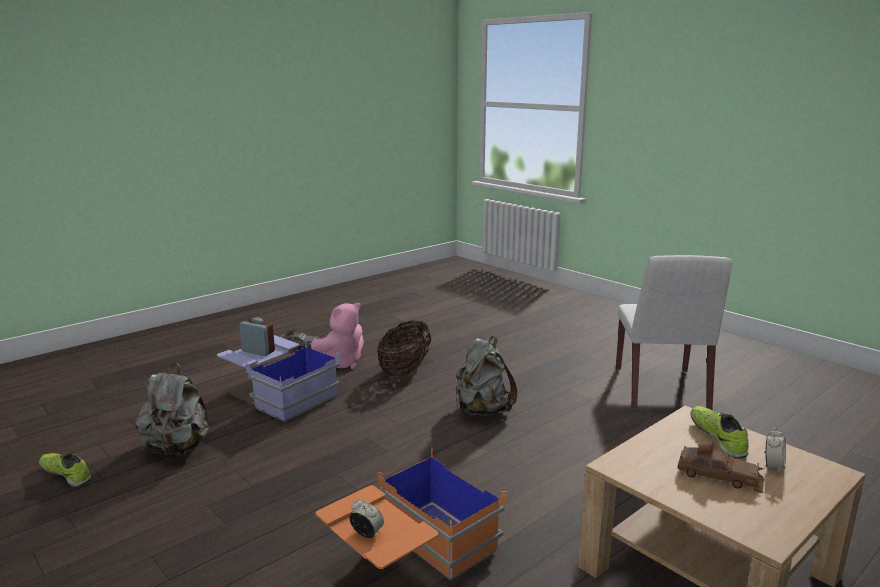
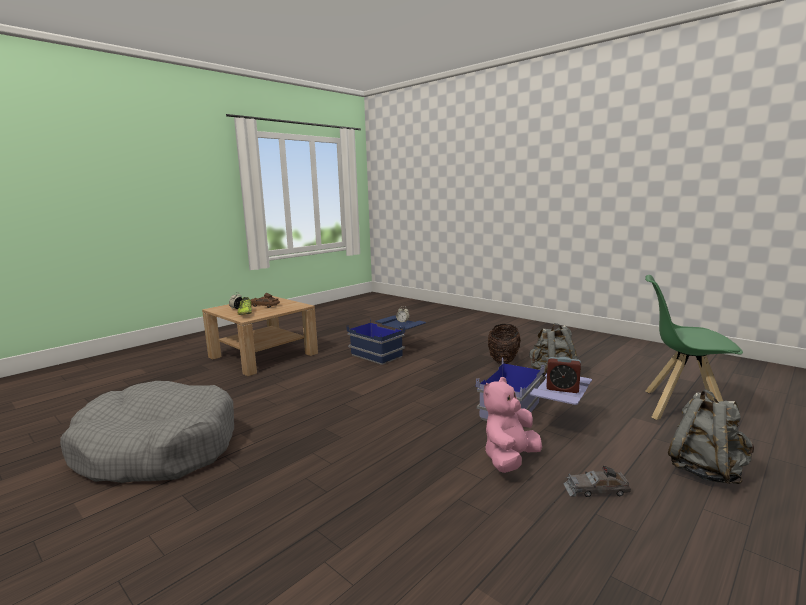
camera: 175 degrees right, 5 degrees down
(66, 474) = (594, 363): shoe -> none
(113, 393) = (681, 408): none -> green chair
(405, 370) = (428, 454): basket -> basket (503, 360)
(411, 558) = (388, 351): orange storage box -> blue storage box
(482, 411) = (347, 415): grey backpack -> grey backpack (706, 471)
(661, 389) = (157, 449): white chair -> grey dog bed

